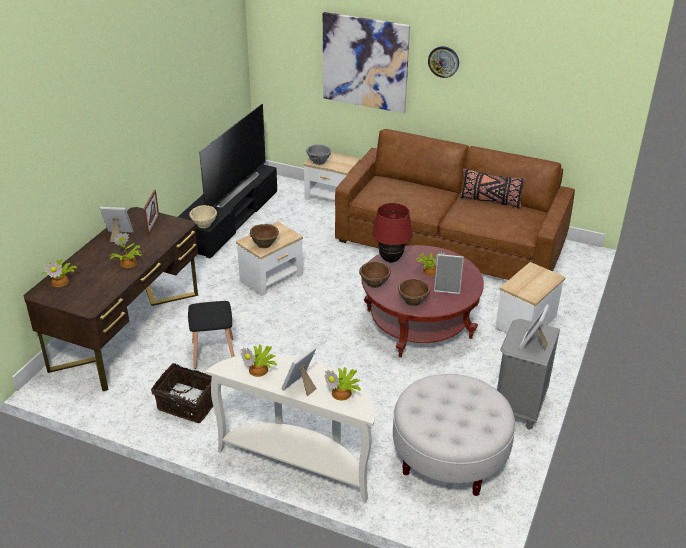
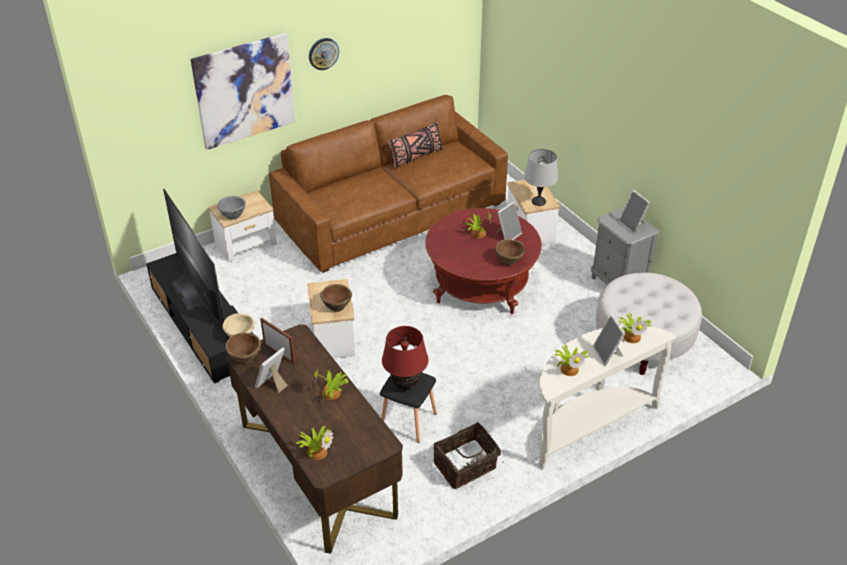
camera: 55 degrees left, 5 degrees up
(374, 284) = (467, 269): brown bowl -> brown bowl (245, 358)
(391, 259) = (441, 245): red table lamp -> red table lamp (405, 385)
(525, 289) = (539, 201): none -> grey table lamp

